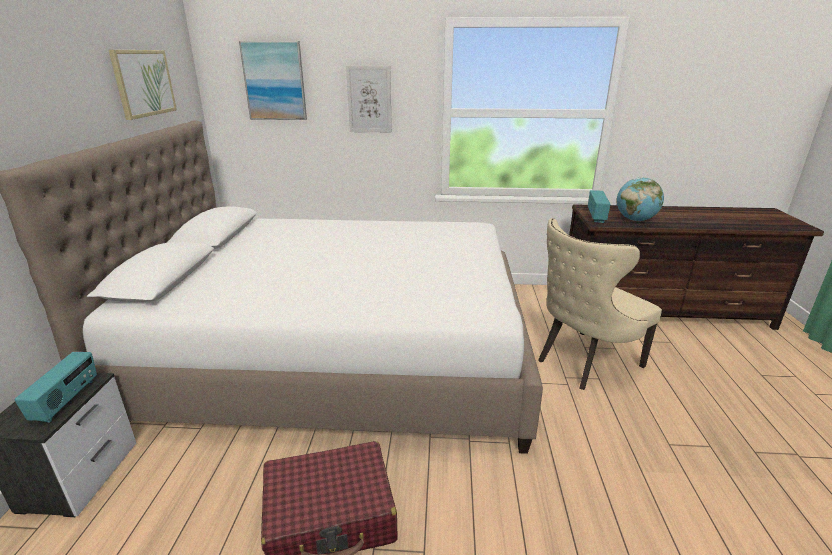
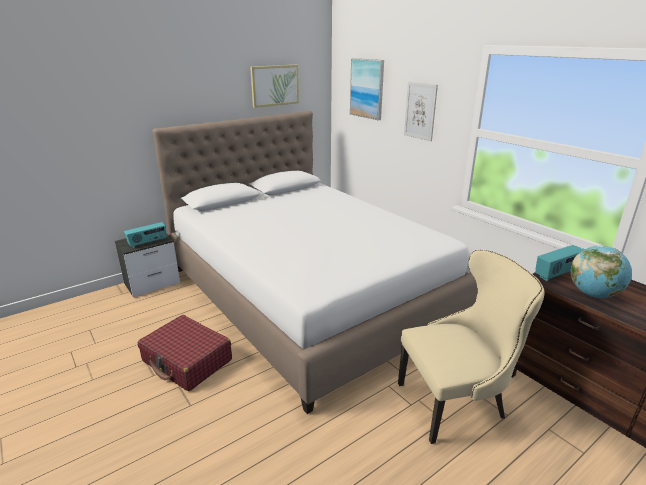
camera: 50 degrees right, 0 degrees up
(584, 362) = (455, 403): beige chair -> beige chair turned 150 degrees clockwise

